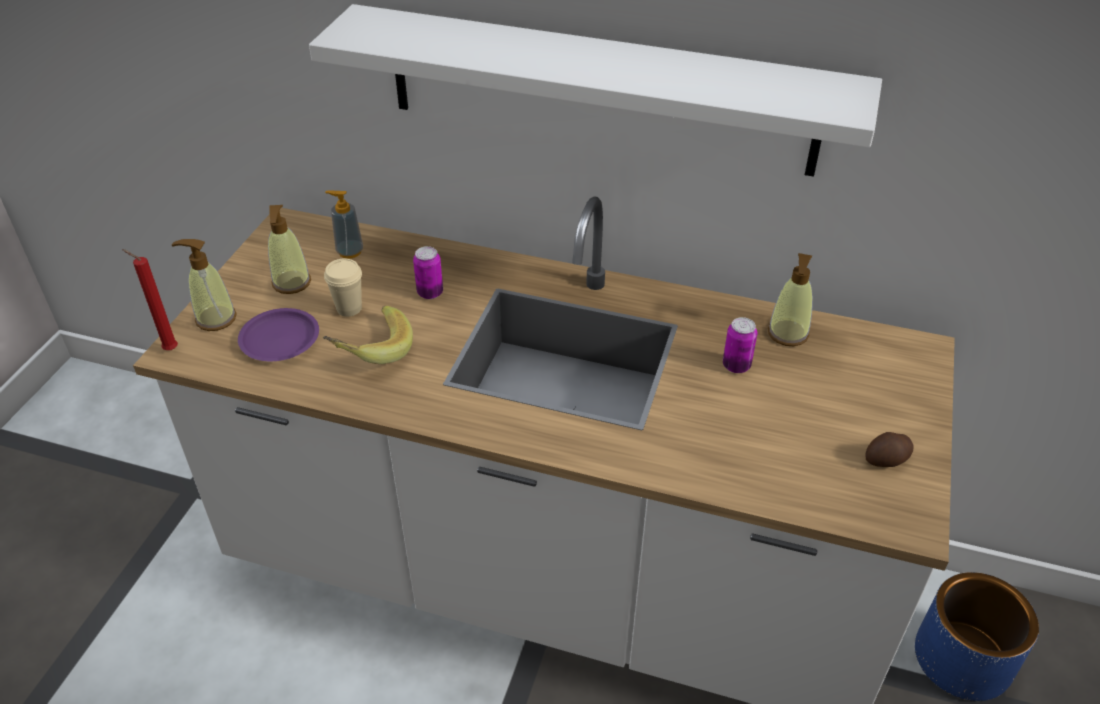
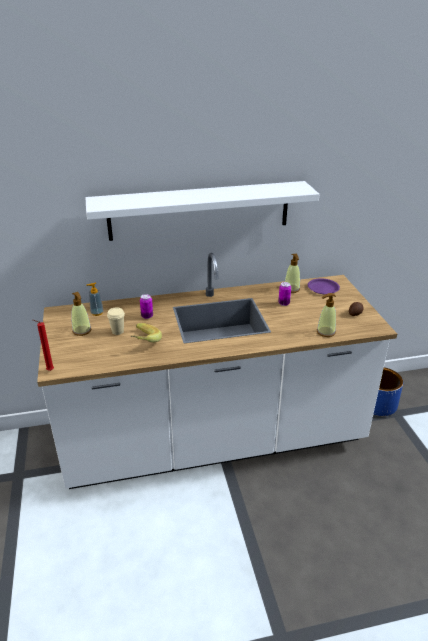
camera: 30 degrees left, 10 degrees down
(215, 318) = (59, 353): soap dispenser -> soap dispenser (325, 332)
(280, 339) = (98, 351): purple plate -> purple plate (323, 288)

